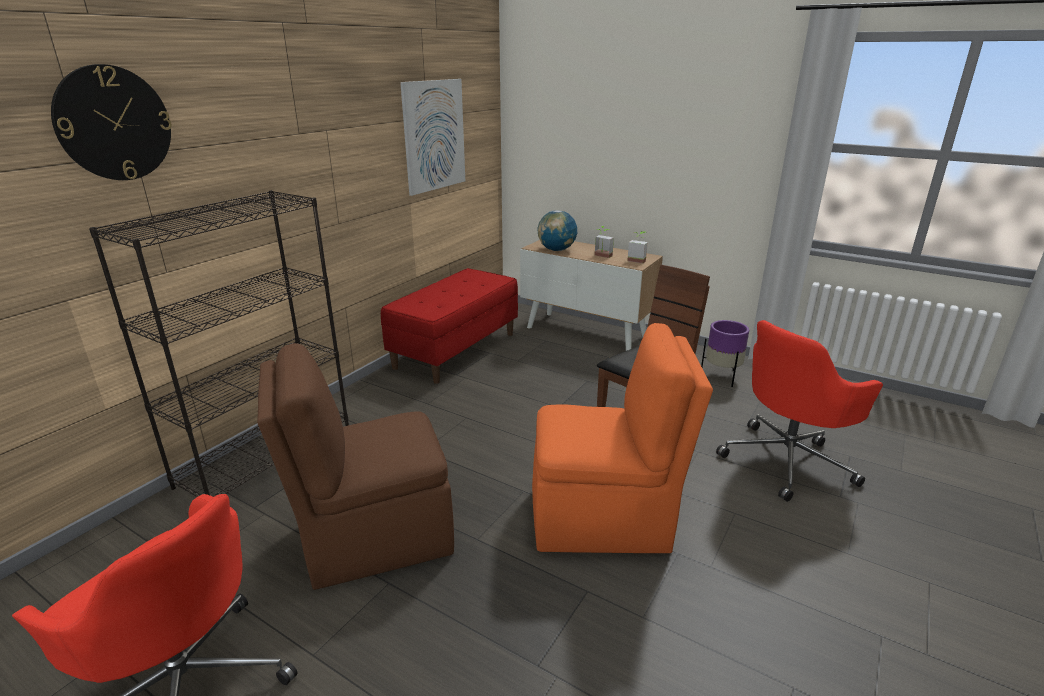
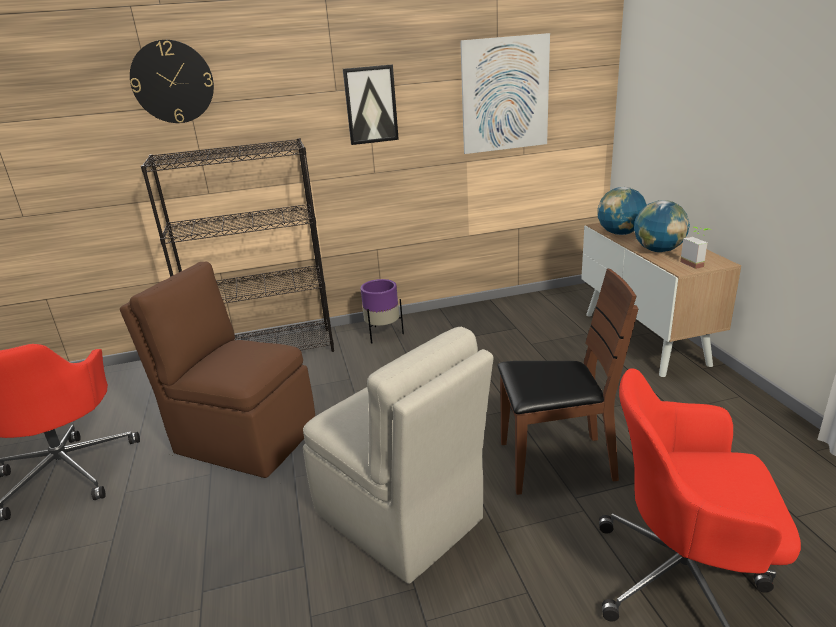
camera: 45 degrees right, 0 degrees up
(333, 149) = (371, 105): none -> picture
(455, 350) = (490, 316): red bench -> none
(602, 256) = (658, 250): potted plant -> globe
(604, 518) = (400, 518): orange chair -> beige chair
(721, 377) = (746, 446): purple planter -> purple planter (383, 334)

